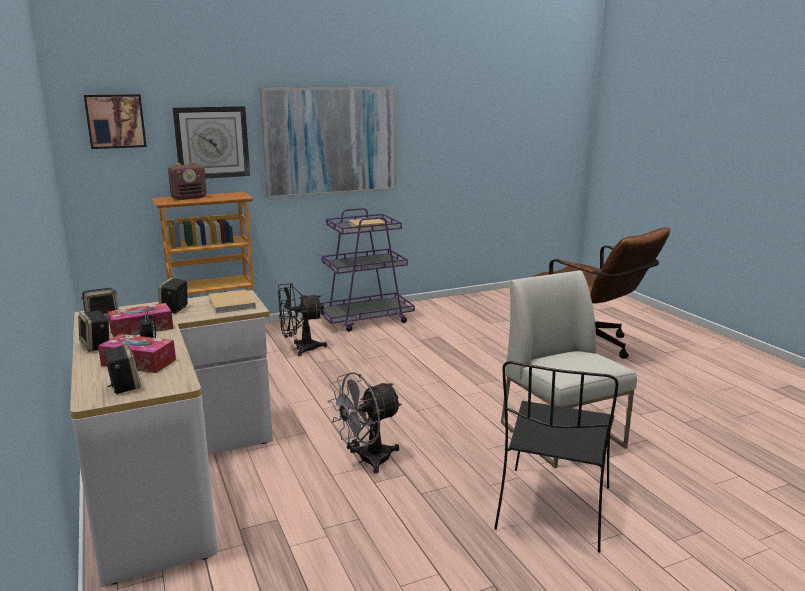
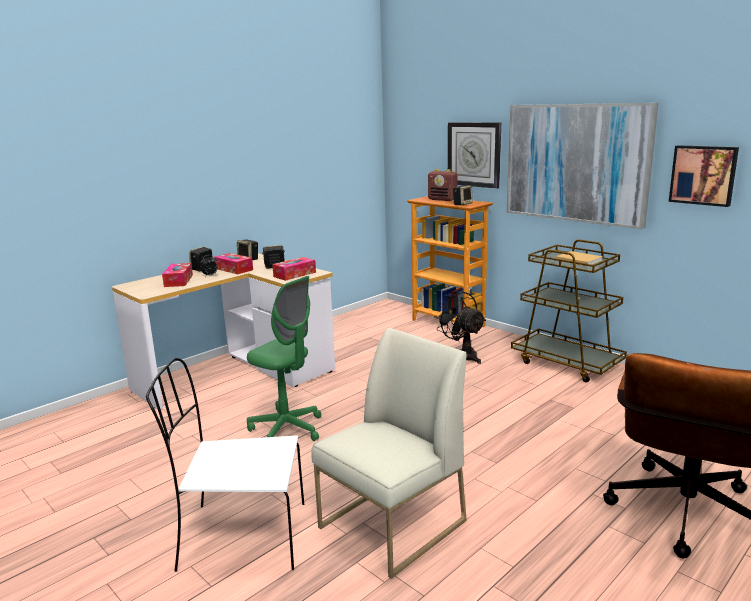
camera: 70 degrees right, 0 degrees up
(115, 121) = (416, 132): picture -> picture (703, 175)
(123, 386) = (144, 286): speaker -> speaker (462, 204)
(232, 304) = (294, 274): beige book -> tissue box
(365, 319) = (566, 363): purple cart -> brown cart
(367, 460) = (287, 429): grey fan -> green office chair
(553, 510) = (240, 536): black chair -> white chair

